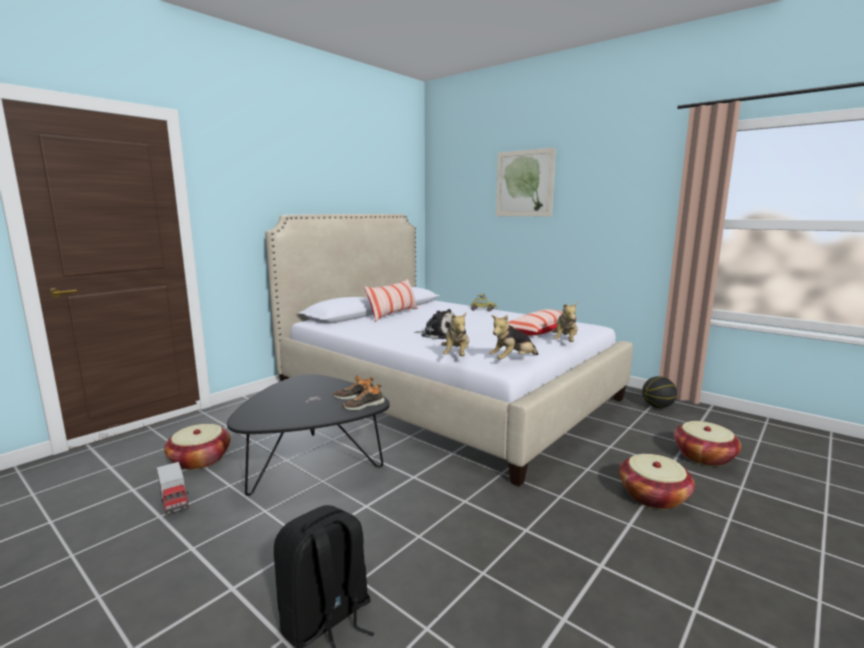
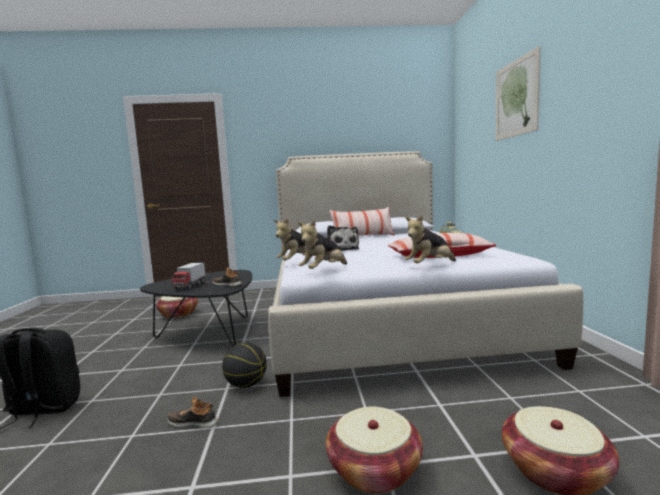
camera: 45 degrees right, 5 degrees down
(174, 502) = (131, 329): toy truck -> toy truck (189, 286)
(363, 405) = (215, 290): shoe -> shoe (193, 422)
(513, 360) = (323, 270): plush toy -> plush toy turned 60 degrees counterclockwise
(657, 406) = (616, 392): basketball -> basketball (246, 385)

